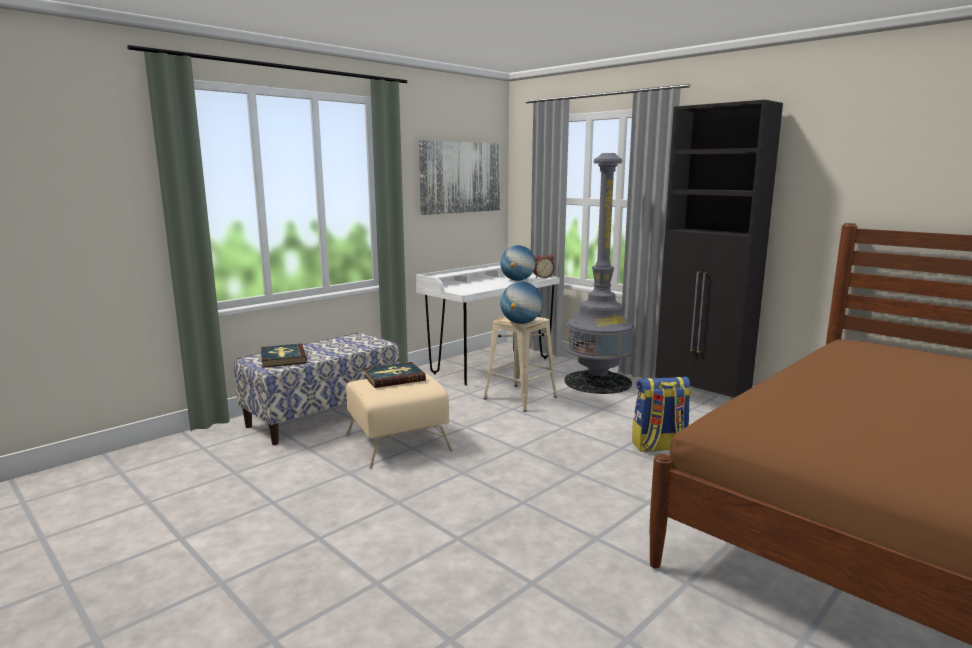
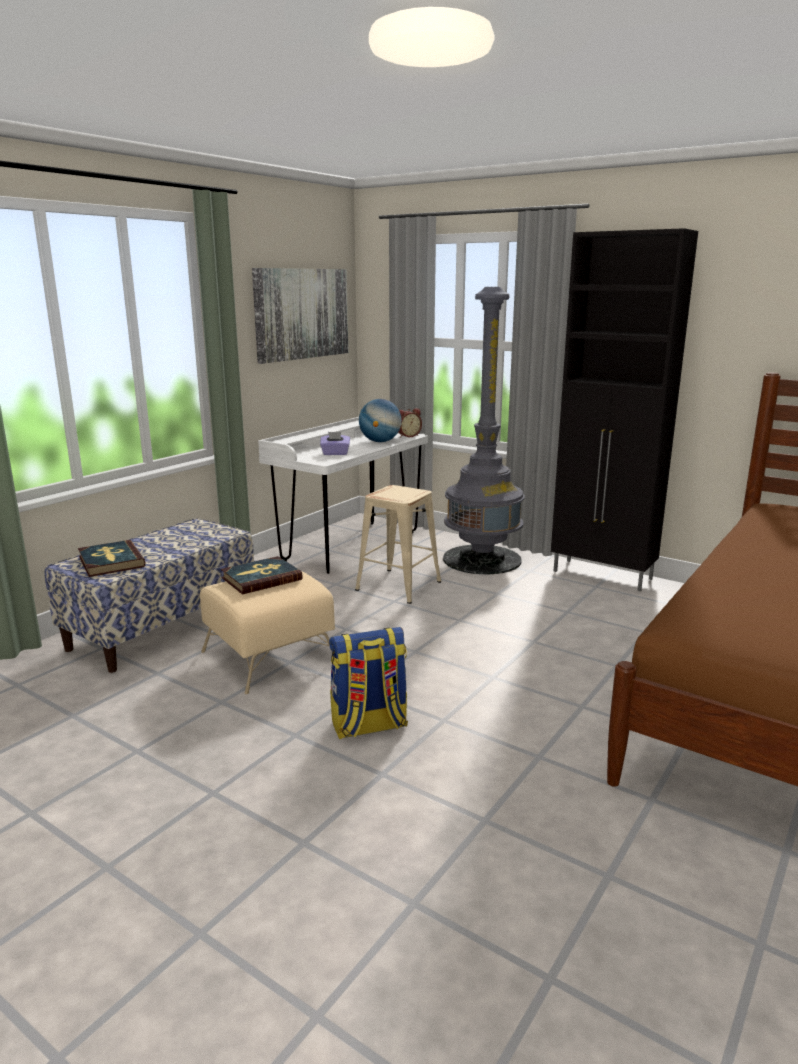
camera: 10 degrees left, 5 degrees up
(476, 287) = (335, 453): none -> purple tissue box
(521, 323) = (400, 498): globe -> none
(659, 447) = (574, 636): backpack -> backpack (368, 726)

